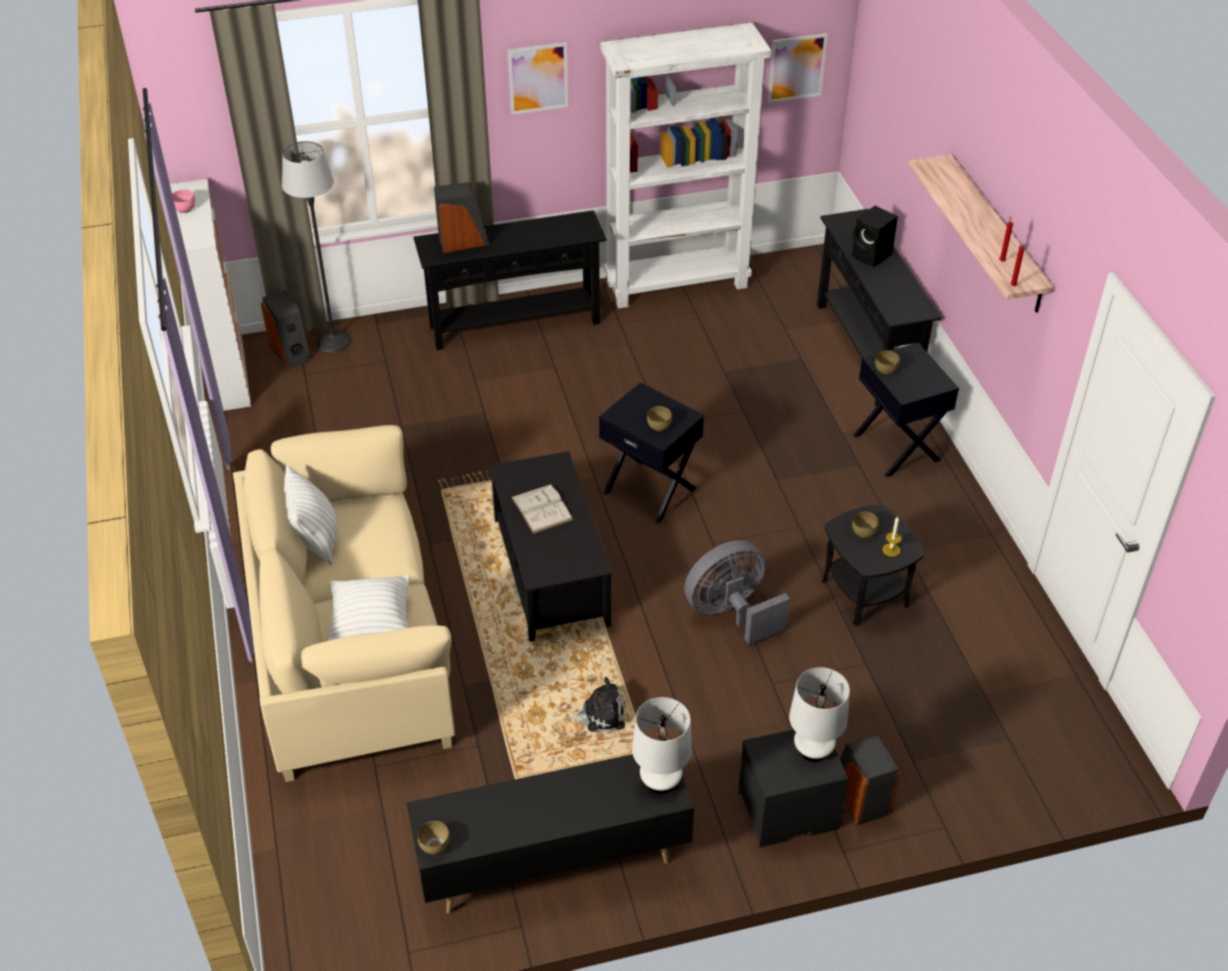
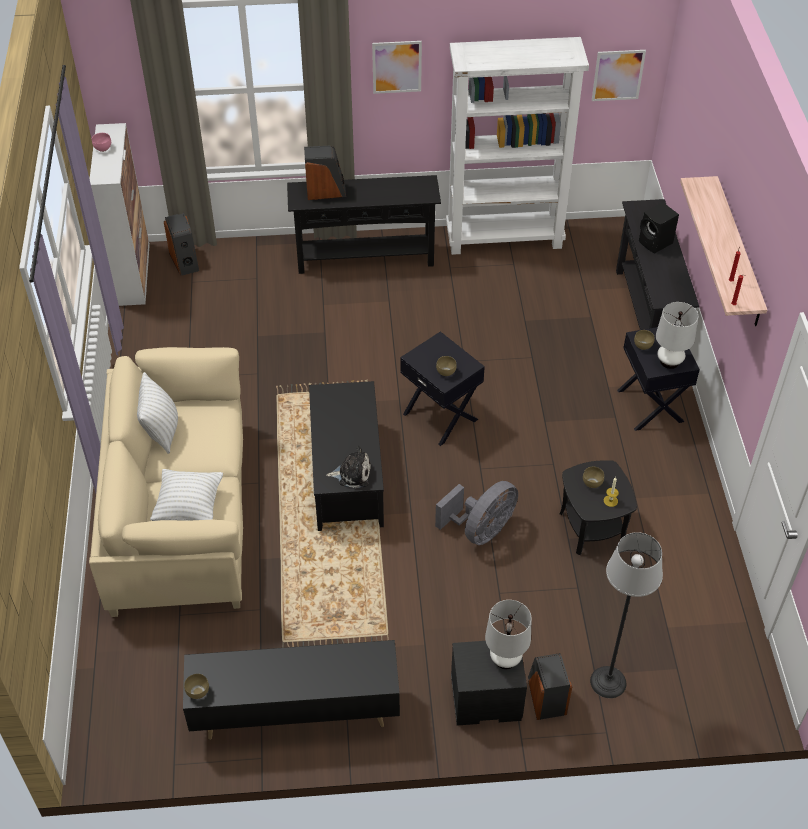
camera: 10 degrees right, 5 degrees up
(334, 341) = (220, 256): floor lamp -> floor lamp (608, 682)
(542, 509) = (341, 427): white book -> none
(601, 714) = (359, 598): plush toy -> plush toy (352, 474)
(660, 781) = (379, 667): white table lamp -> white table lamp (669, 361)
(731, 613) = (481, 530): grey fan -> grey fan turned 150 degrees clockwise

